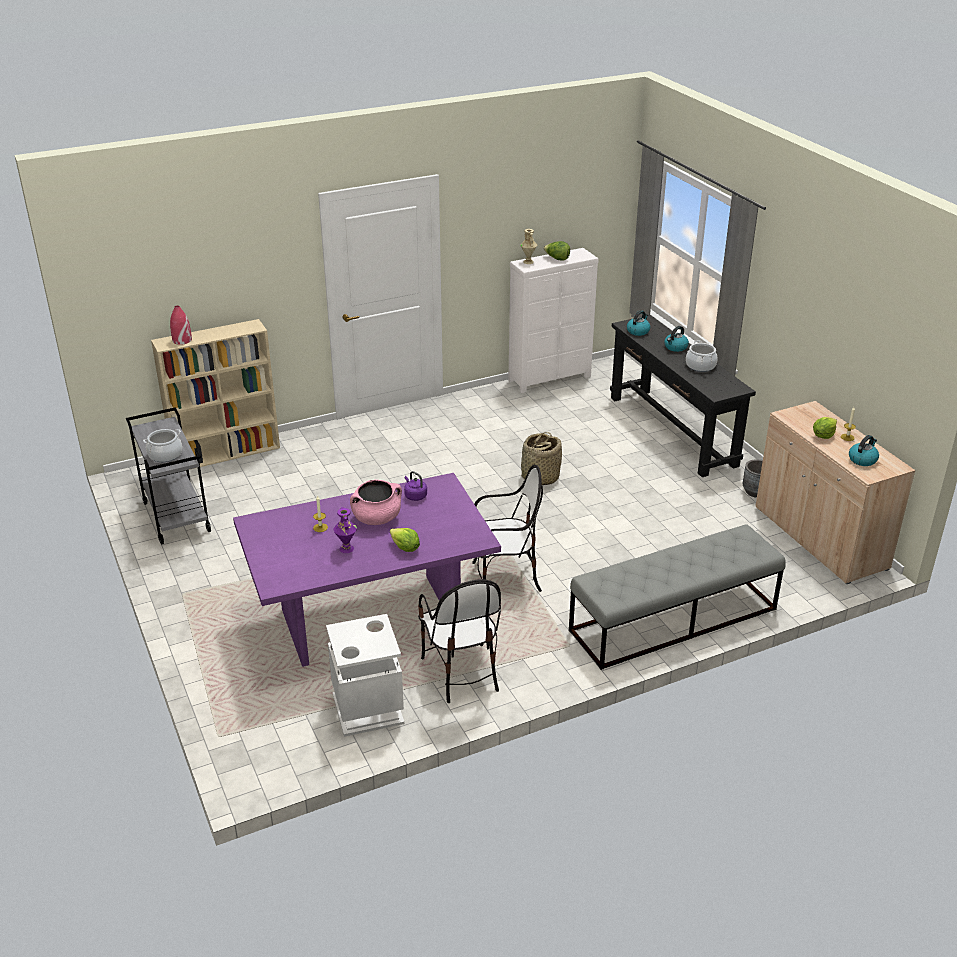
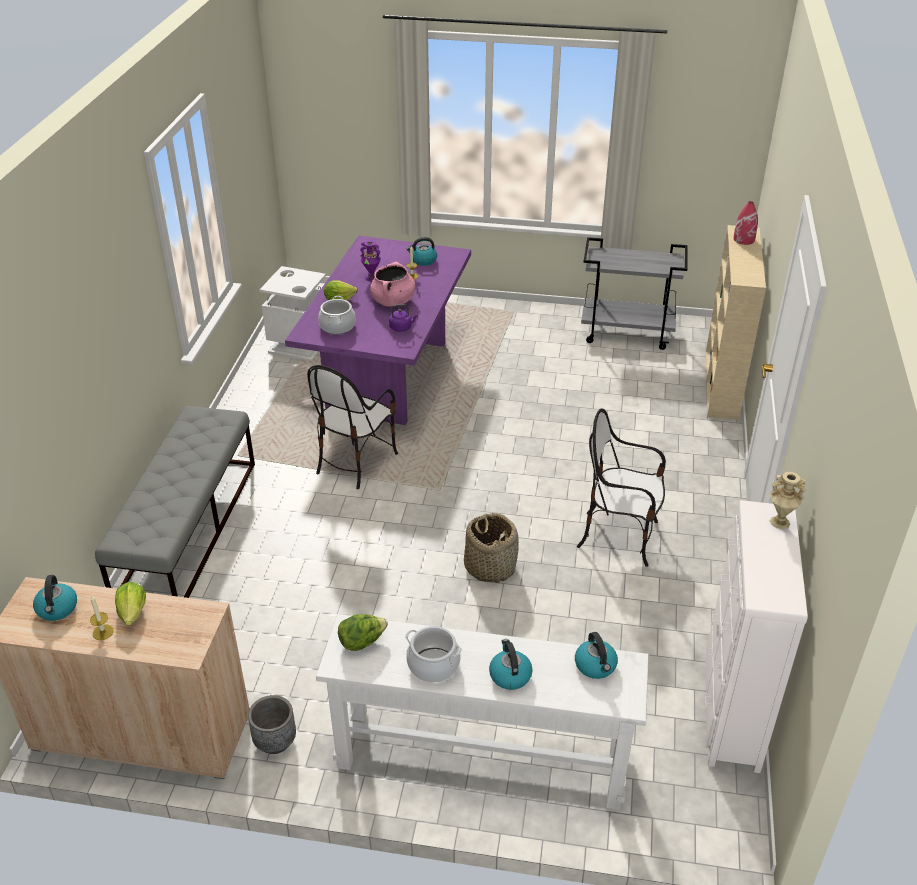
camera: 125 degrees right, 5 degrees up
(165, 455) = (614, 257): cooking pot -> cooking pot (337, 326)
(282, 534) = (423, 260): none -> kettle
(461, 672) = (281, 393): chair -> chair (619, 536)
(557, 259) = (771, 558): lettuce -> lettuce (362, 642)
(672, 431) = (481, 757): black console table -> white console table

